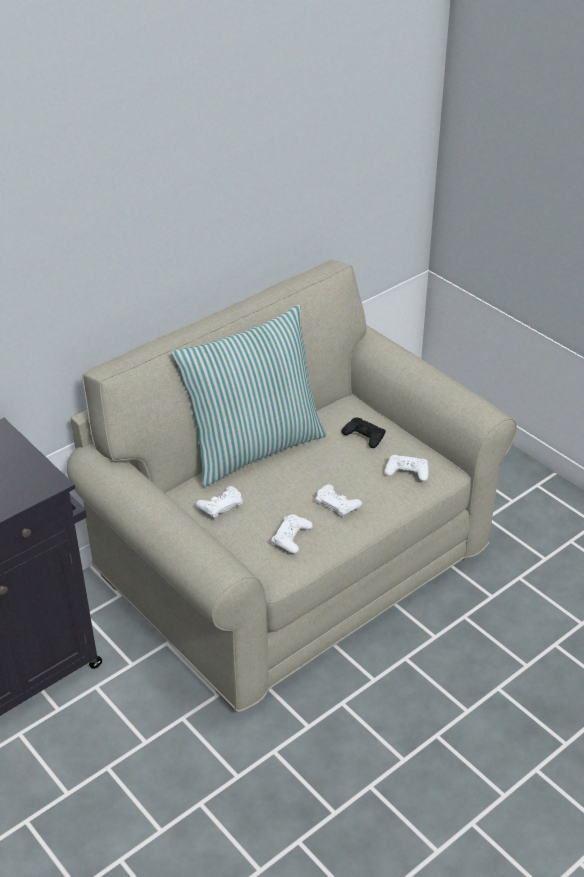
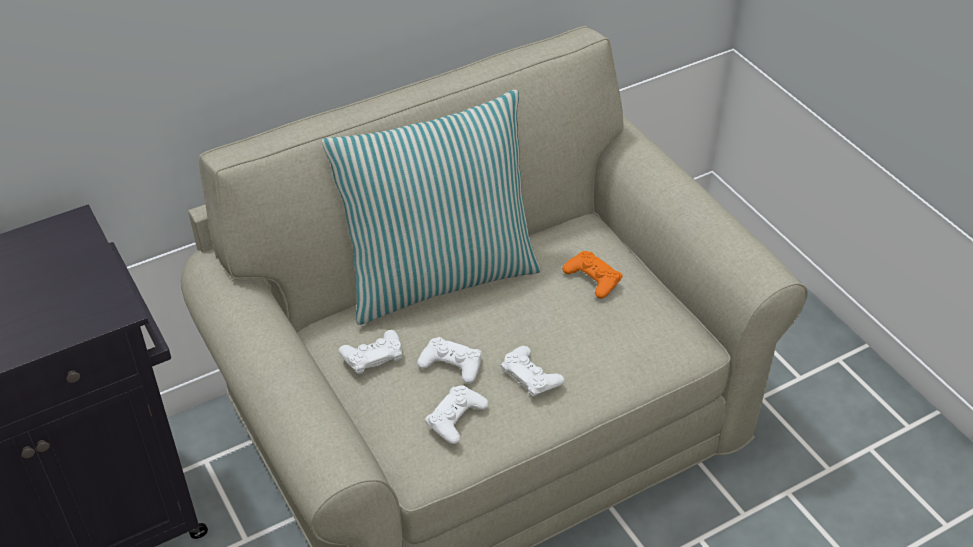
camera: 10 degrees right, 5 degrees up
(364, 436) = (592, 278): black game controller -> orange game controller
(407, 471) = (640, 339): white game controller -> white game controller (451, 364)

